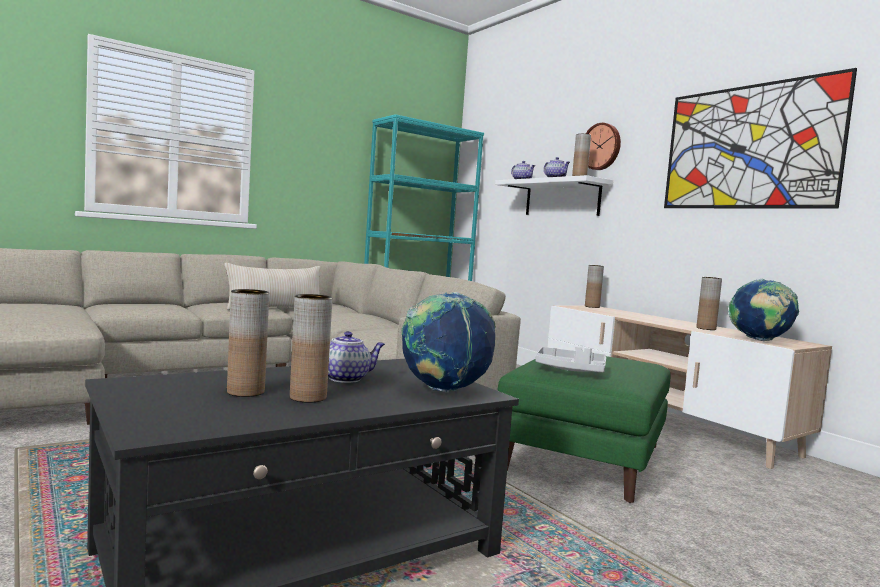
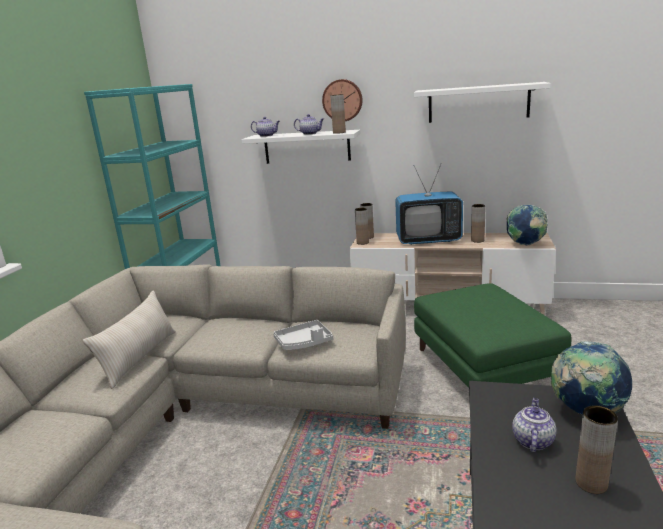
camera: 40 degrees left, 15 degrees up
(245, 392) = (564, 511): brown vase -> brown vase (362, 242)
(570, 370) = (500, 324): grey tray -> grey tray (304, 342)
(647, 318) = (428, 240): none -> television
(748, 147) = (478, 103): picture -> white shelf

